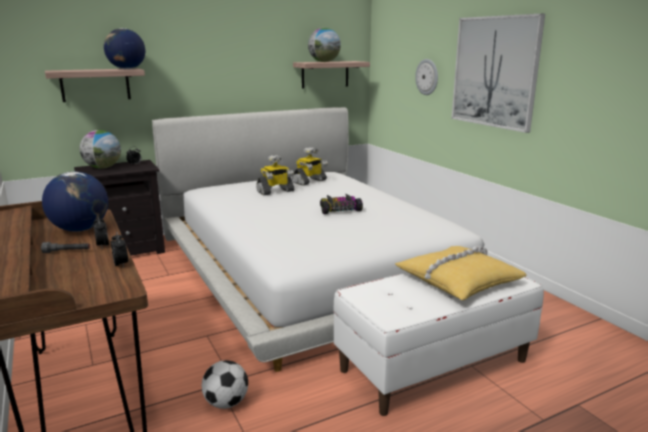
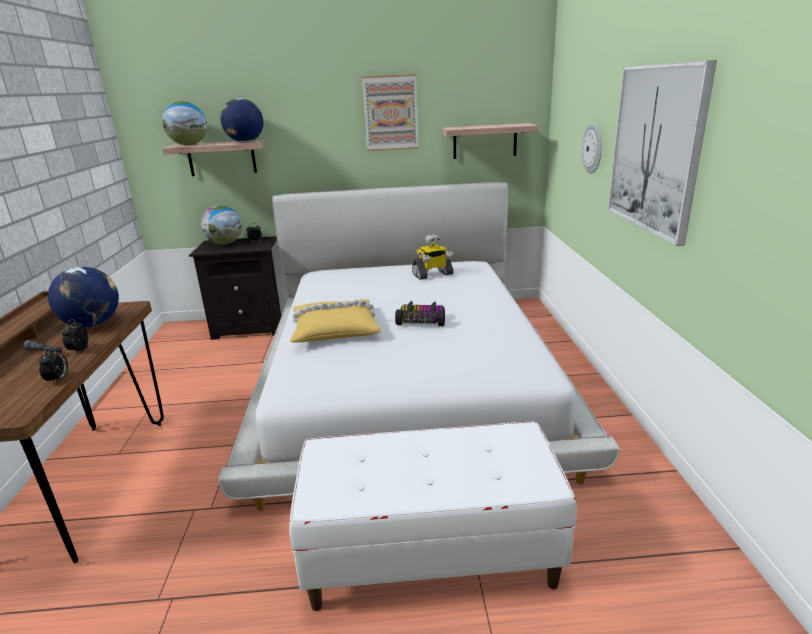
camera: 25 degrees right, 5 degrees up
(226, 403) = (182, 535): football -> none
(252, 48) = (391, 113): none -> picture
(275, 191) = (381, 285): toy robot -> none
(324, 62) = (478, 126): globe -> globe (189, 145)
(457, 281) = (460, 460): yellow pillow -> yellow pillow (335, 329)

